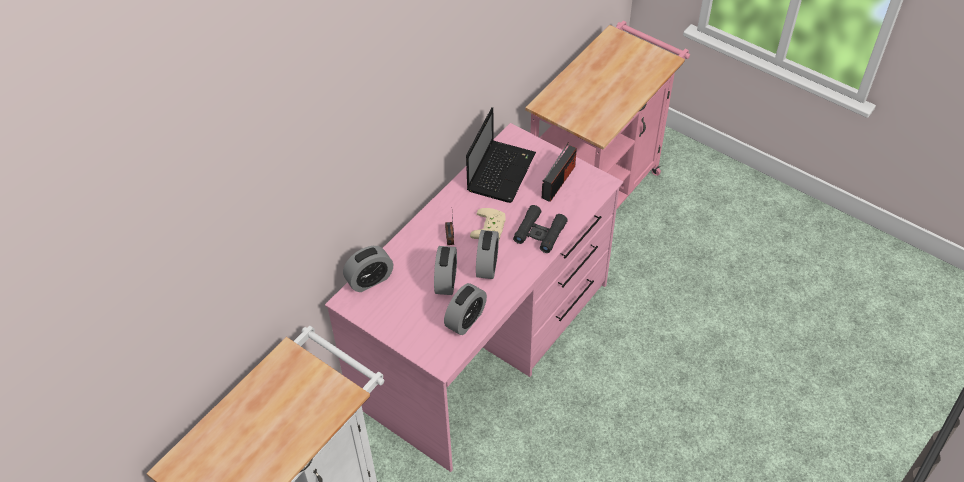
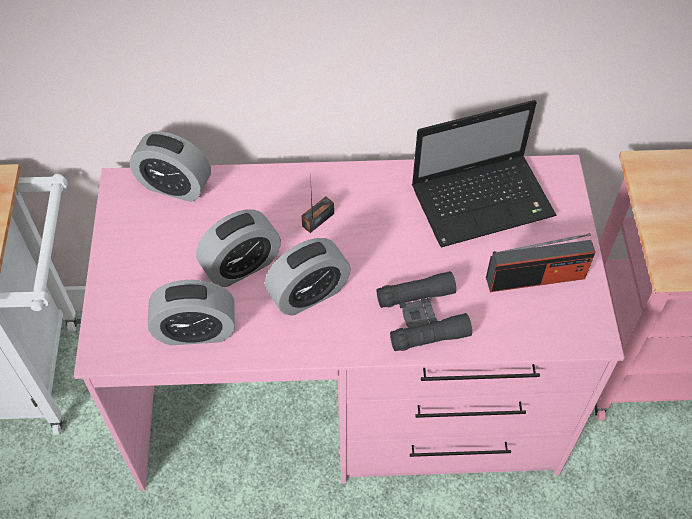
camera: 50 degrees right, 5 degrees up
(491, 228) = (376, 255): beige game controller -> none

